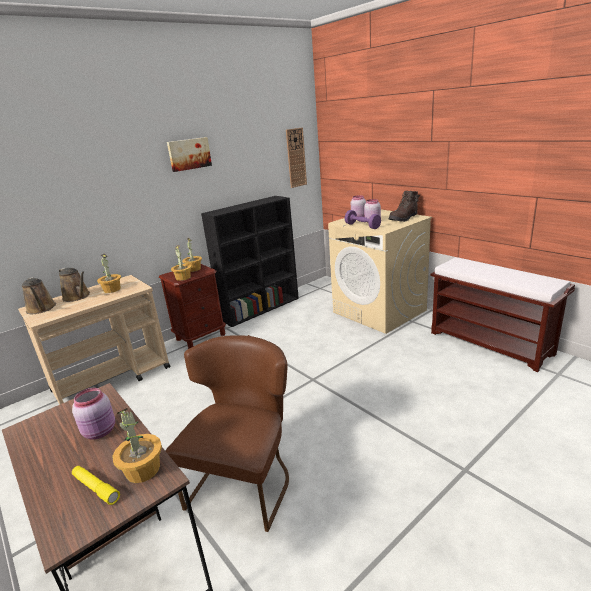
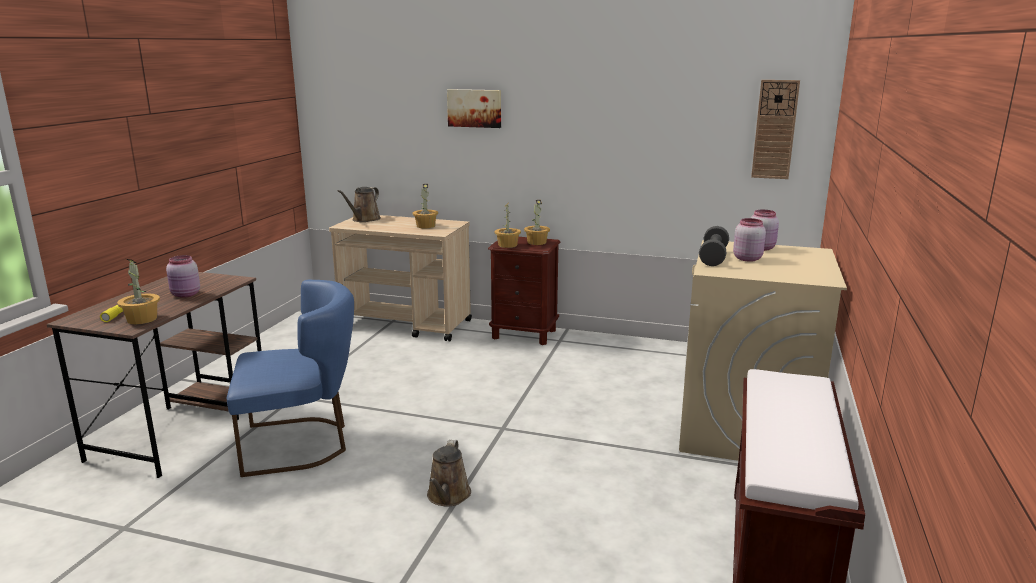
camera: 55 degrees right, 5 degrees down
(77, 297) = (399, 221): brown watering can -> brown watering can (448, 496)
(189, 154) = (579, 93): picture -> picture (474, 108)
(245, 480) = (302, 443): brown chair -> blue chair
(261, 308) = (633, 343): black bookcase -> none
(362, 226) = (713, 257): purple dumbbell -> grey dumbbell
(404, 218) = (798, 273): brown boot -> none

